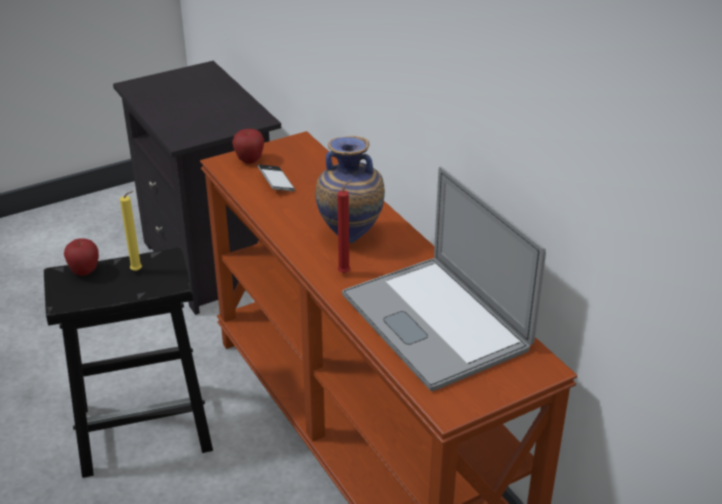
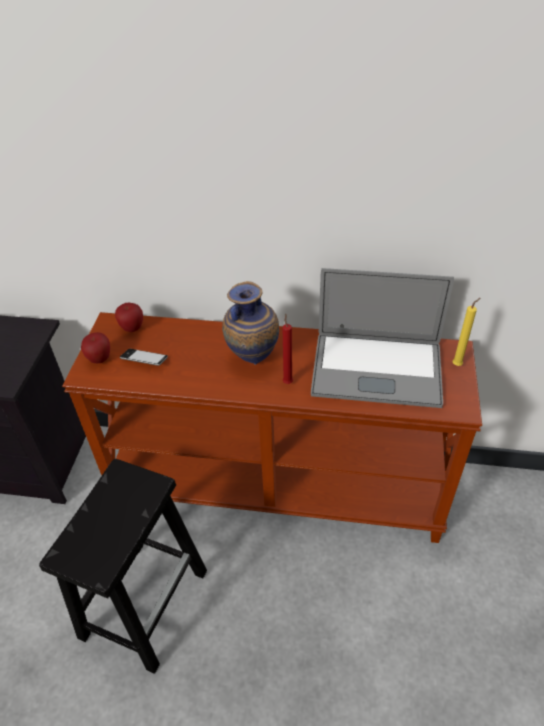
camera: 50 degrees left, 10 degrees up
(85, 272) = (76, 536): apple -> apple (132, 328)
(138, 271) = (115, 500): yellow candle -> yellow candle (458, 364)

